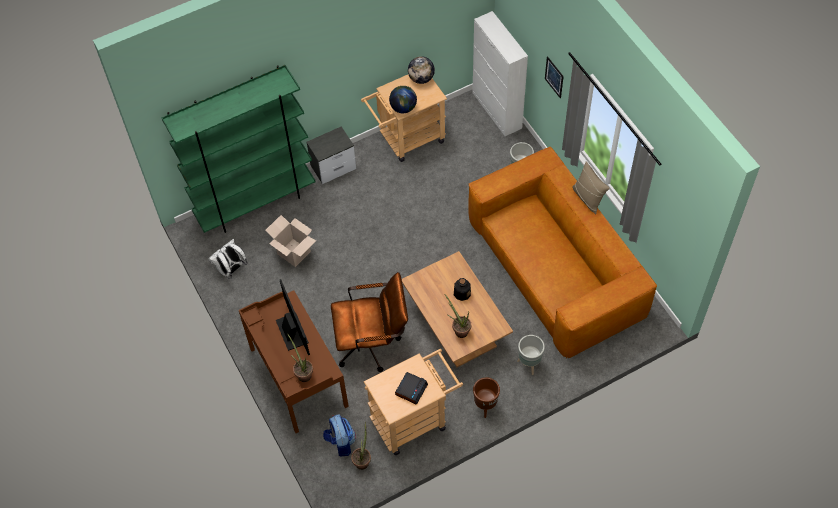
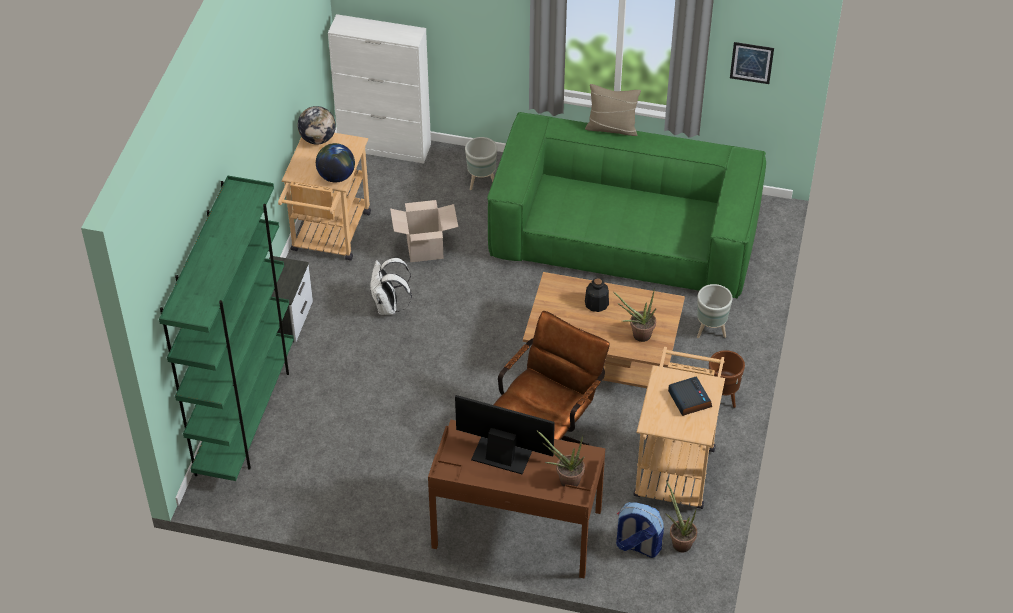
camera: 50 degrees left, 10 degrees down
(231, 270) = (307, 496): white backpack -> white backpack (389, 307)
(294, 253) = (354, 426): cardboard box -> cardboard box (425, 249)
(554, 77) = (481, 25): picture -> picture (751, 62)
(555, 268) = (624, 236): brown sofa -> green sofa

